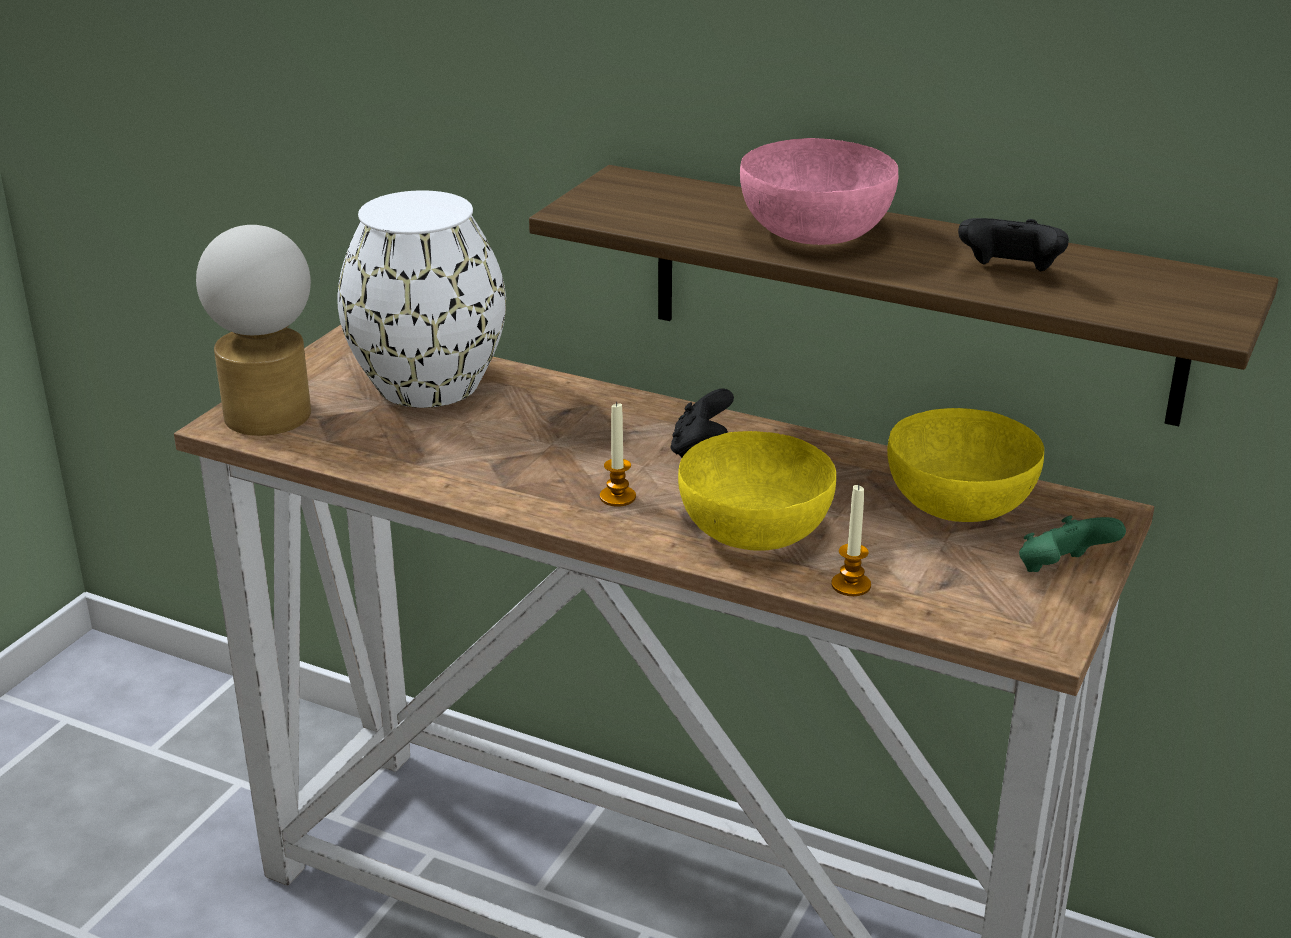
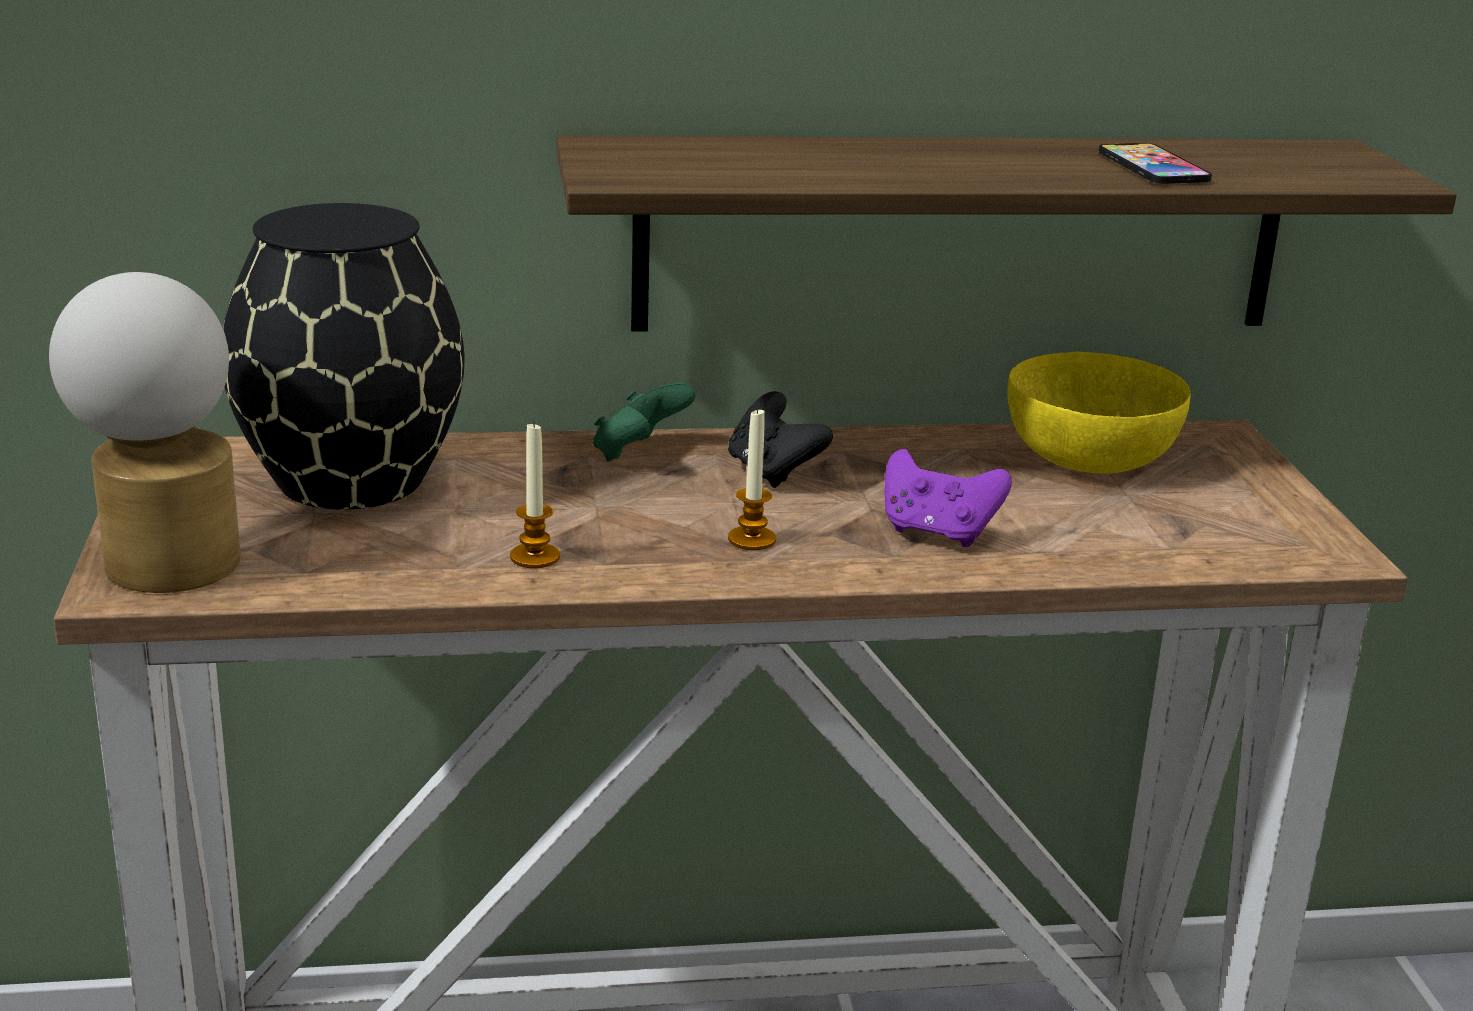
camera: 35 degrees left, 5 degrees down
(428, 386) = (353, 481): white vase -> black vase
(752, 529) = (937, 533): yellow bowl -> purple game controller
(813, 231) = (904, 161): pink bowl -> none
(851, 585) = (1106, 557): candle -> candle (535, 557)
(1010, 273) = (1153, 167): black game controller -> phone
(1062, 571) = (1261, 492): green game controller -> green game controller (639, 454)

